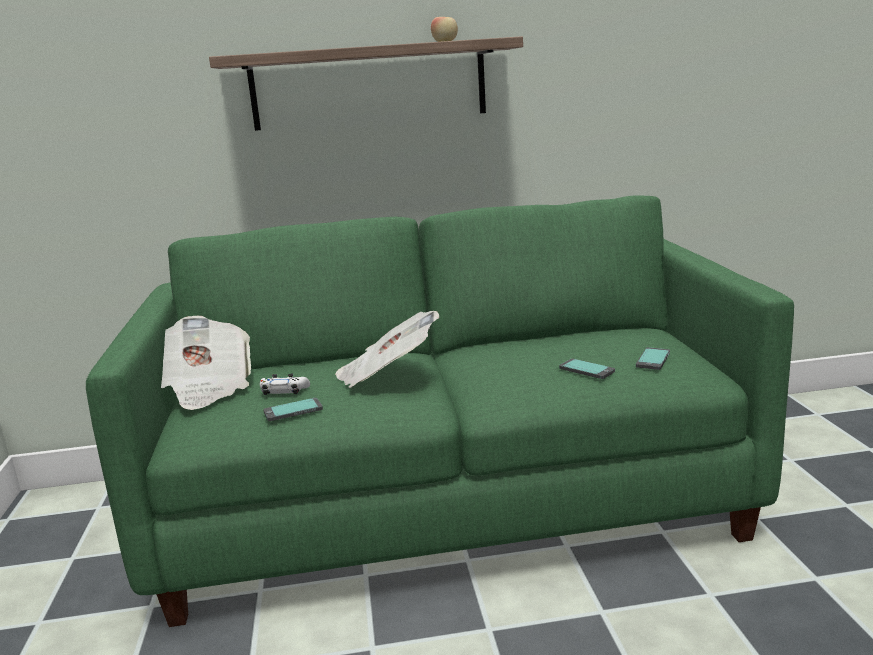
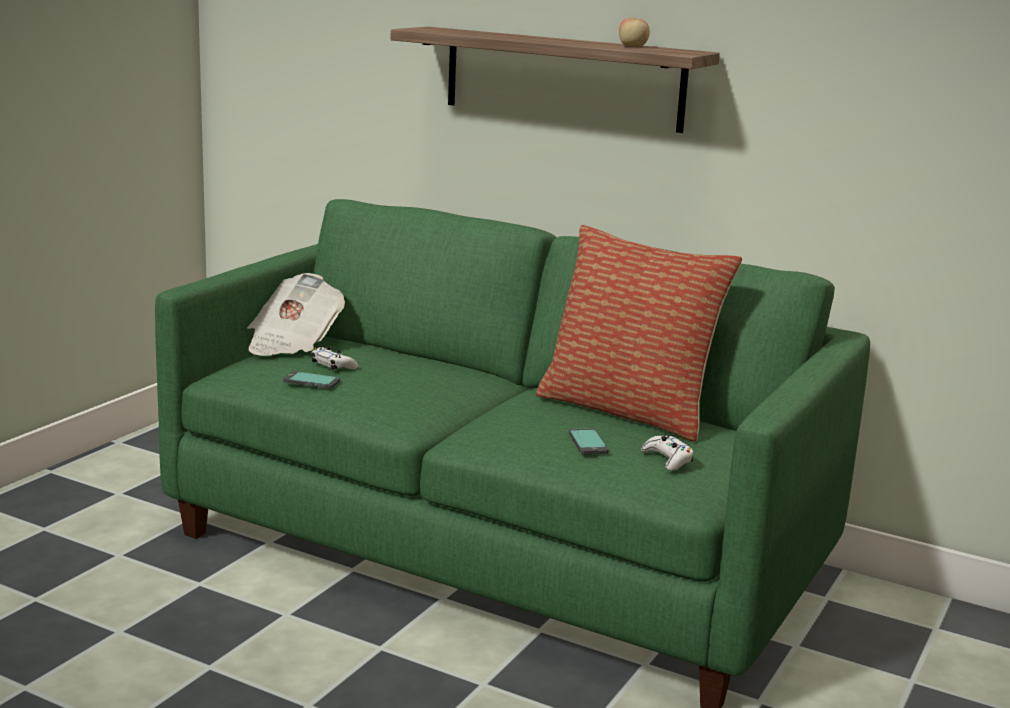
camera: 35 degrees right, 0 degrees up
(387, 376) = (425, 383): newspaper -> none
(553, 340) = (628, 410): none -> pillow
(653, 359) = (667, 459): phone -> white game controller

